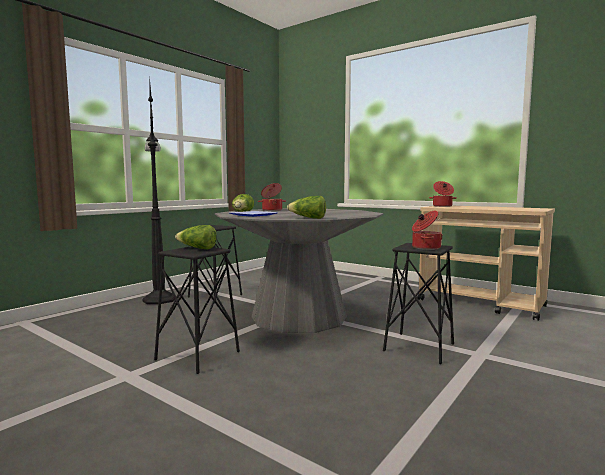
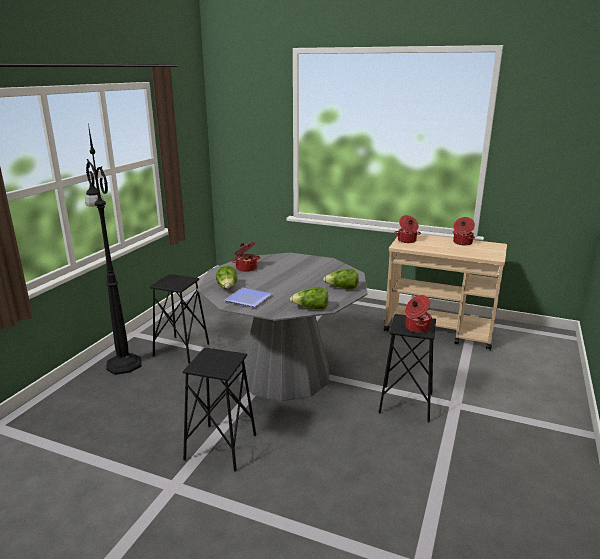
camera: 15 degrees left, 15 degrees up
(197, 248) = (214, 357): lettuce -> lettuce (342, 288)
(502, 207) = (462, 243): none -> cooking pot

